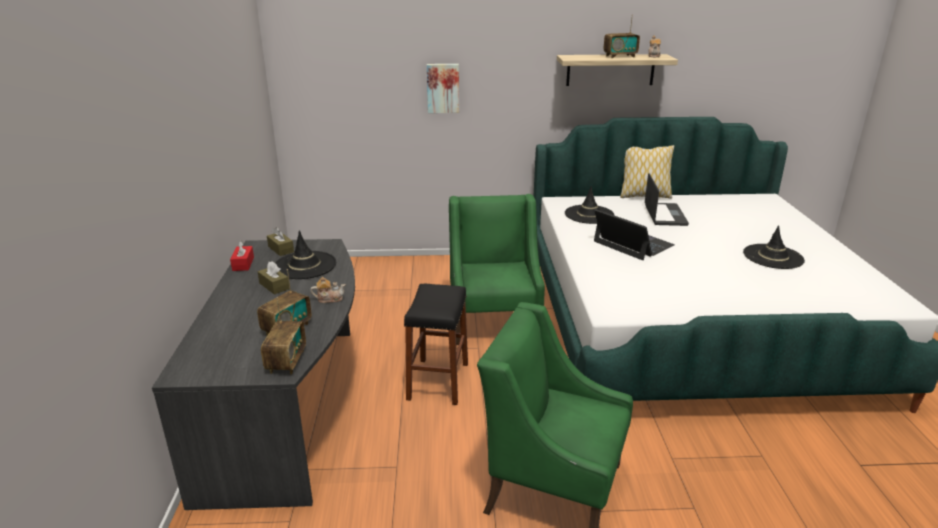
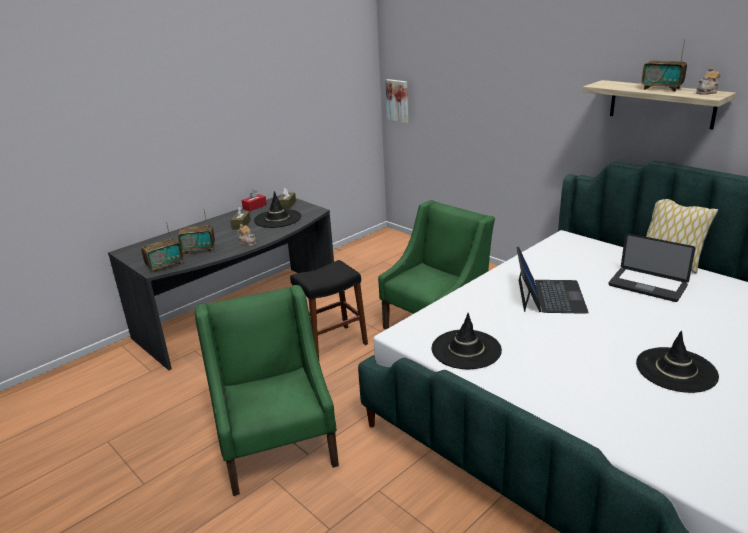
camera: 50 degrees right, 0 degrees up
(443, 88) = (496, 101): picture -> picture (398, 100)
(589, 214) = (567, 258): black hat -> black hat (466, 349)
(665, 215) = (647, 285): laptop -> laptop turned 75 degrees clockwise

